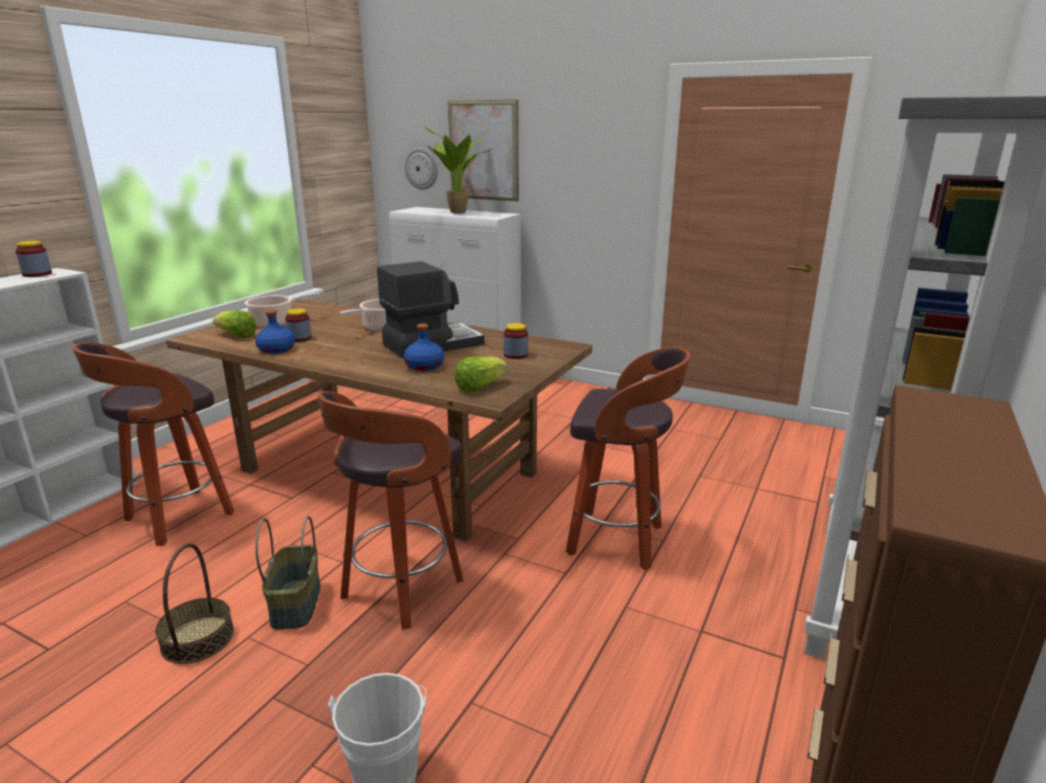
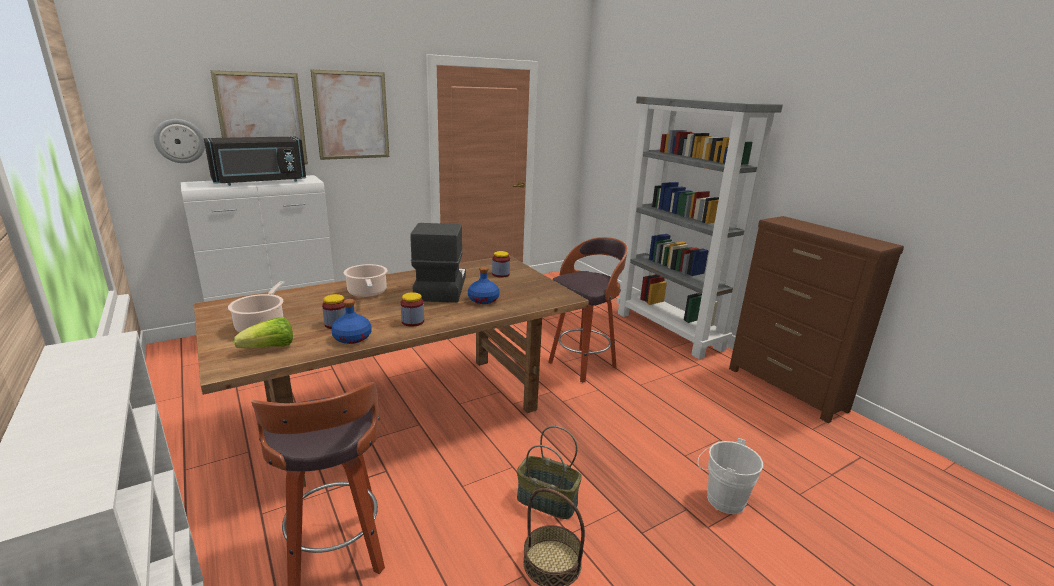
camera: 60 degrees left, 0 degrees up
(37, 274) = (73, 358): jar -> jar (413, 322)
(400, 591) = (569, 451): stool -> none
(457, 213) = (260, 182): potted plant -> black microwave
(479, 387) = (545, 296): lettuce -> none
(568, 147) = (352, 115): none -> picture

